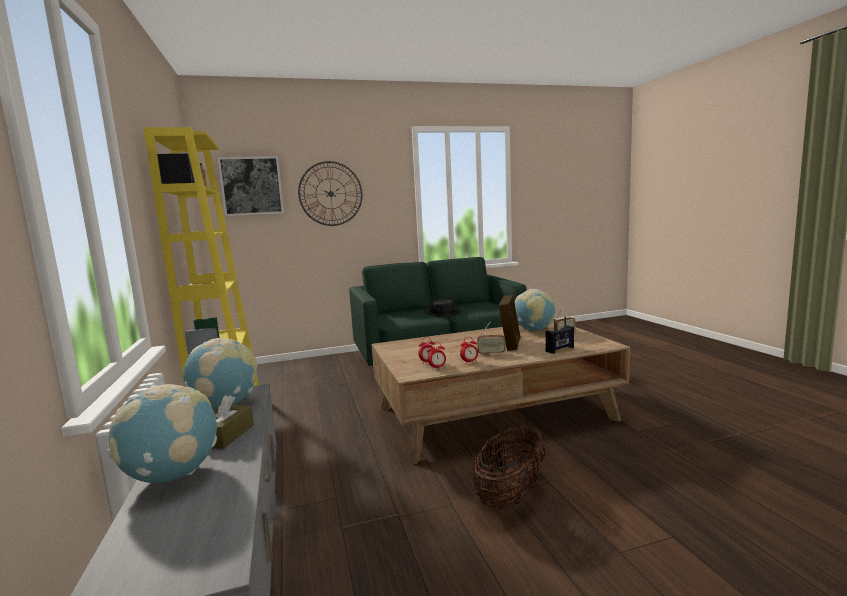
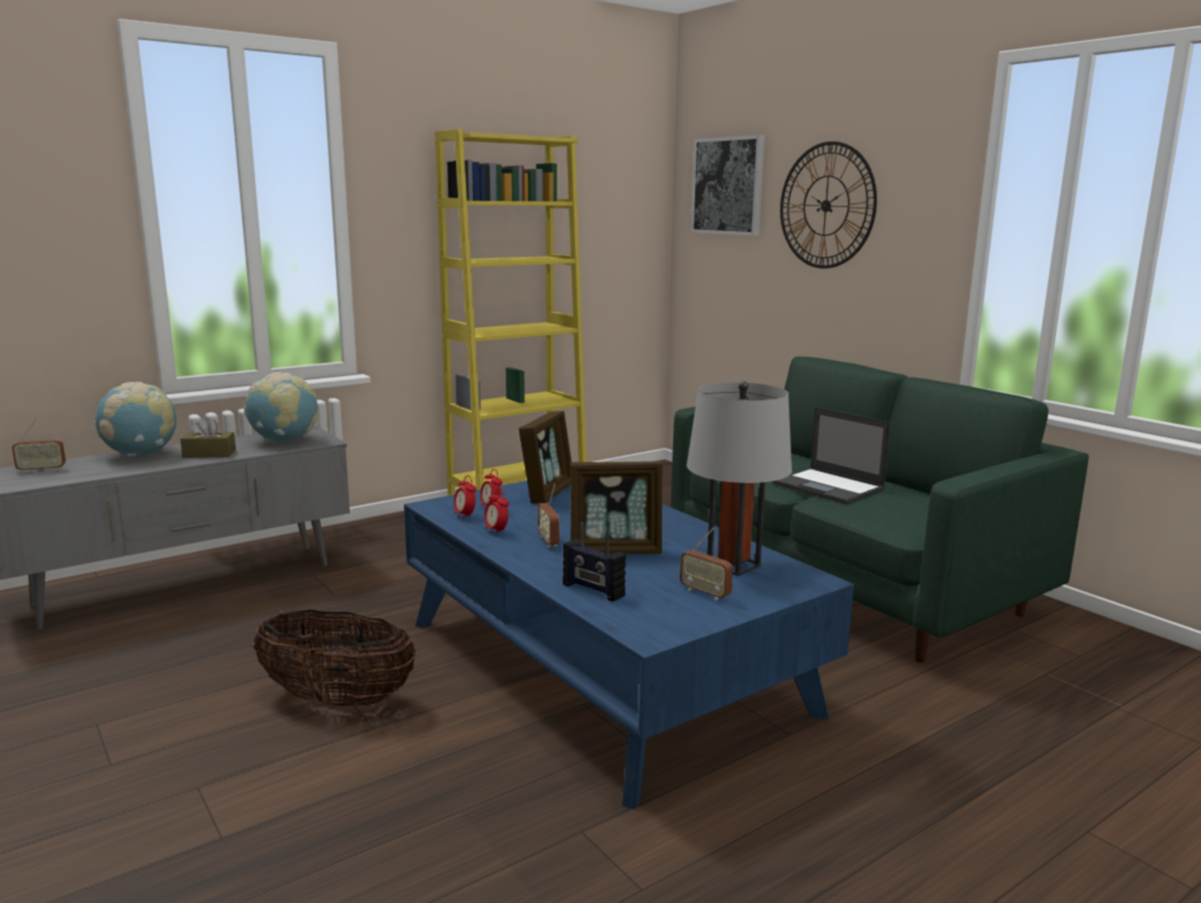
camera: 70 degrees right, 5 degrees up
(152, 547) = (41, 470): none -> radio
(408, 351) = (548, 492): none -> picture frame
(442, 312) = (829, 487): black hat -> laptop
(495, 413) = (603, 666): brown coffee table -> blue coffee table
(534, 330) = (733, 565): globe -> grey table lamp

